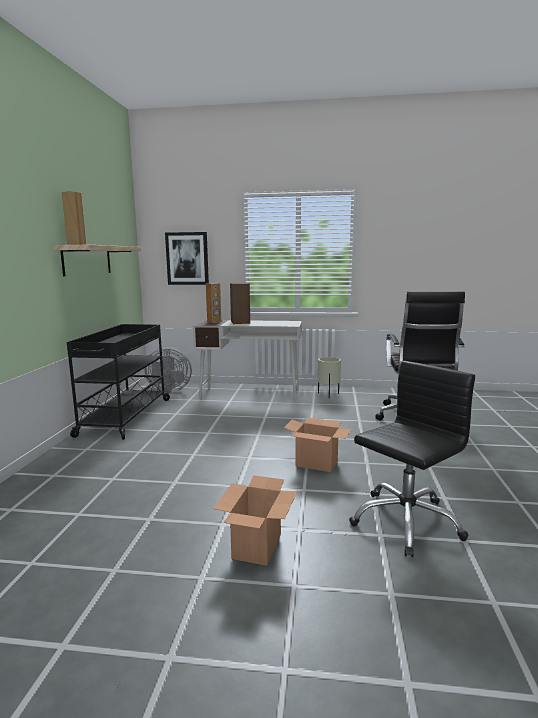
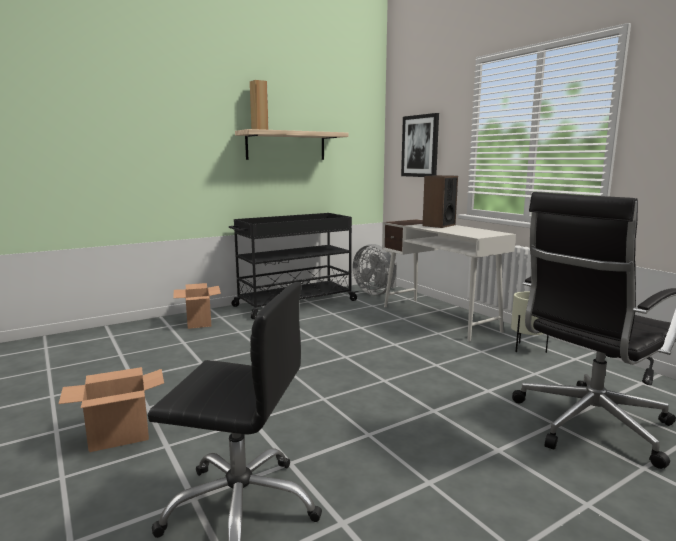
camera: 50 degrees right, 0 degrees up
(214, 321) = (417, 221): brown speaker -> none
(317, 463) = (322, 406): cardboard box -> cardboard box (199, 322)

